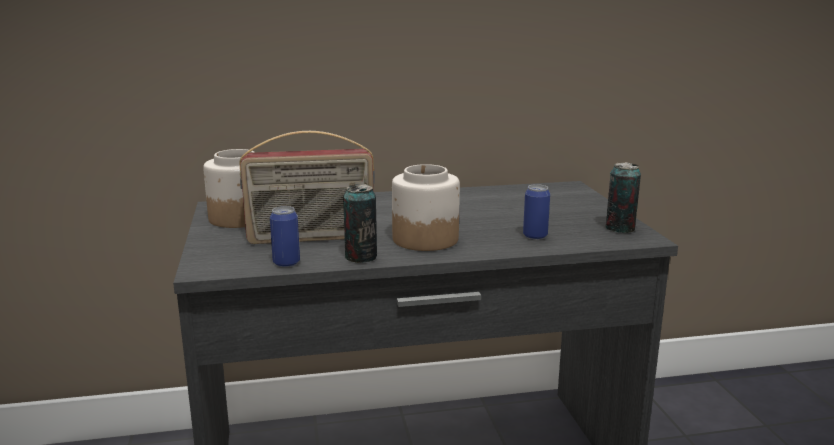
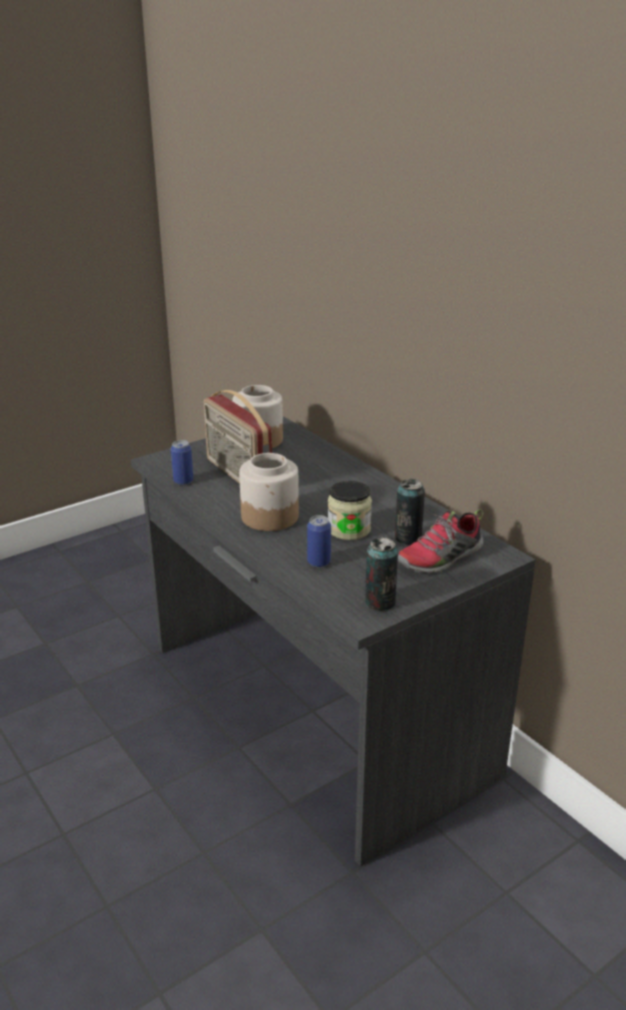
camera: 65 degrees right, 10 degrees up
(361, 257) = (212, 502): can -> can (408, 538)
(483, 217) = (349, 530): none -> jar
(561, 201) = (440, 559): none -> shoe

